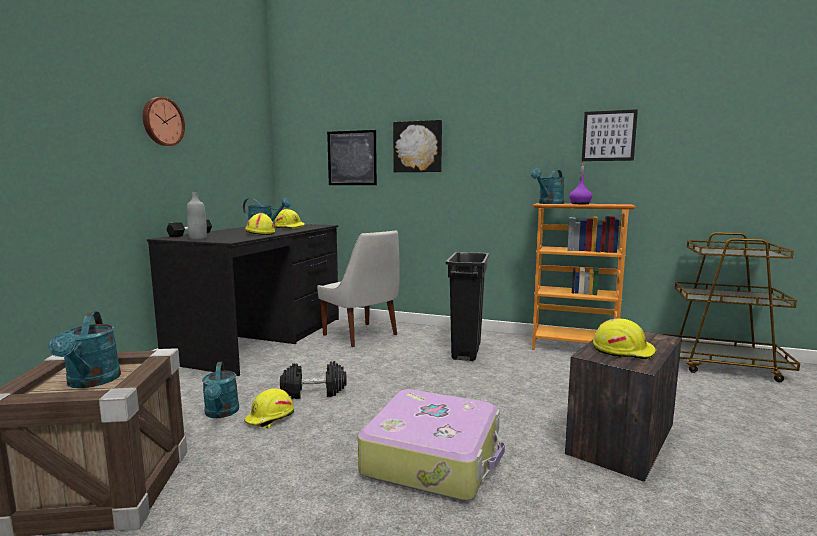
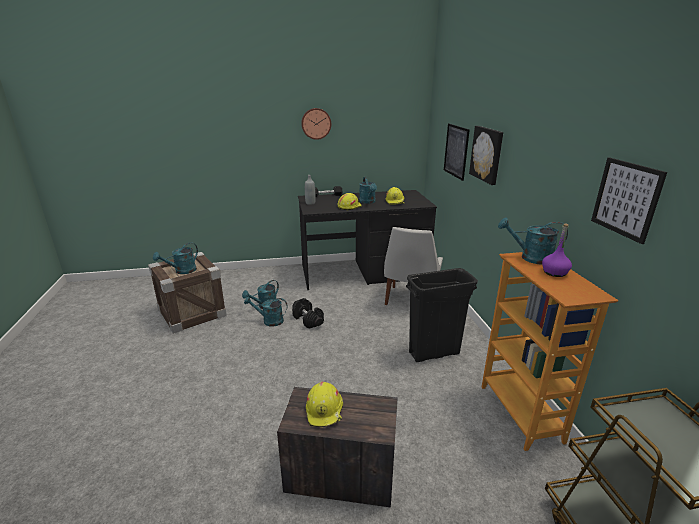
camera: 60 degrees right, 15 degrees up
(270, 418) = (269, 321): yellow hard hat -> turquoise watering can
(433, 458) = (261, 388): suitcase -> none

